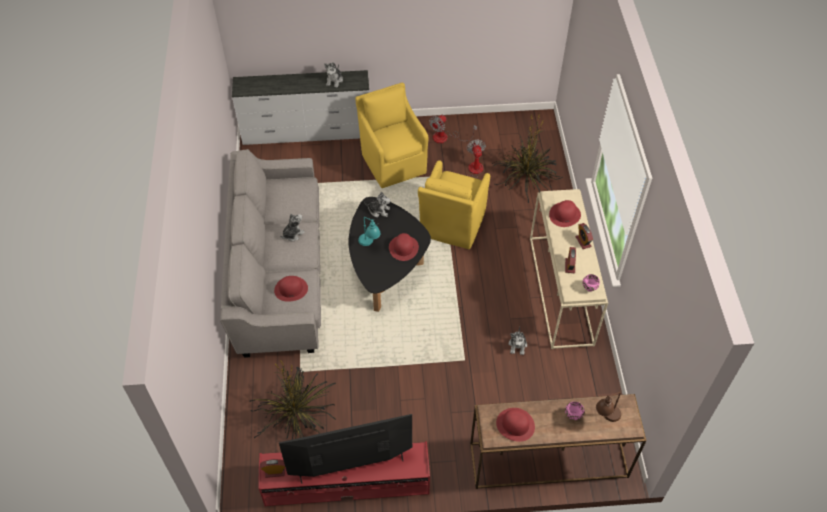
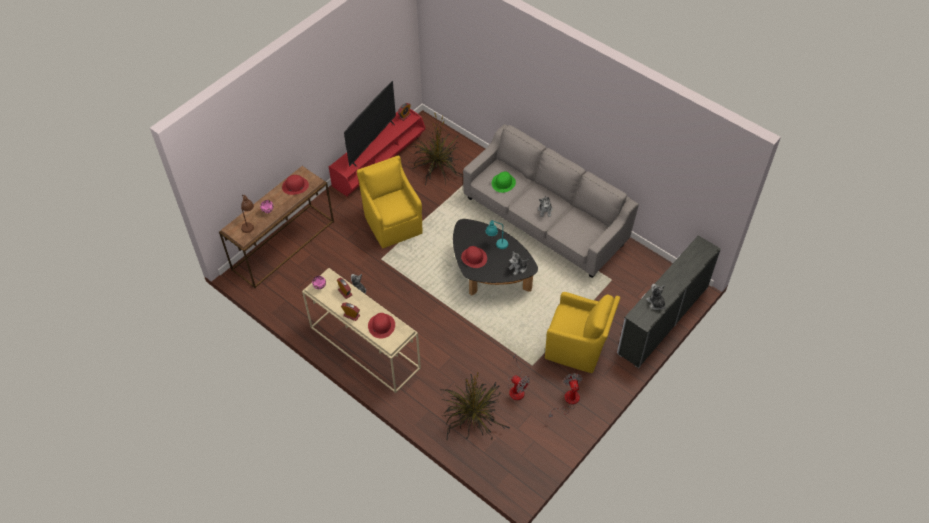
camera: 135 degrees right, 0 degrees up
(291, 289) = (503, 183): red hat -> green hat
(452, 225) = (482, 334): yellow armchair -> yellow armchair (393, 223)

